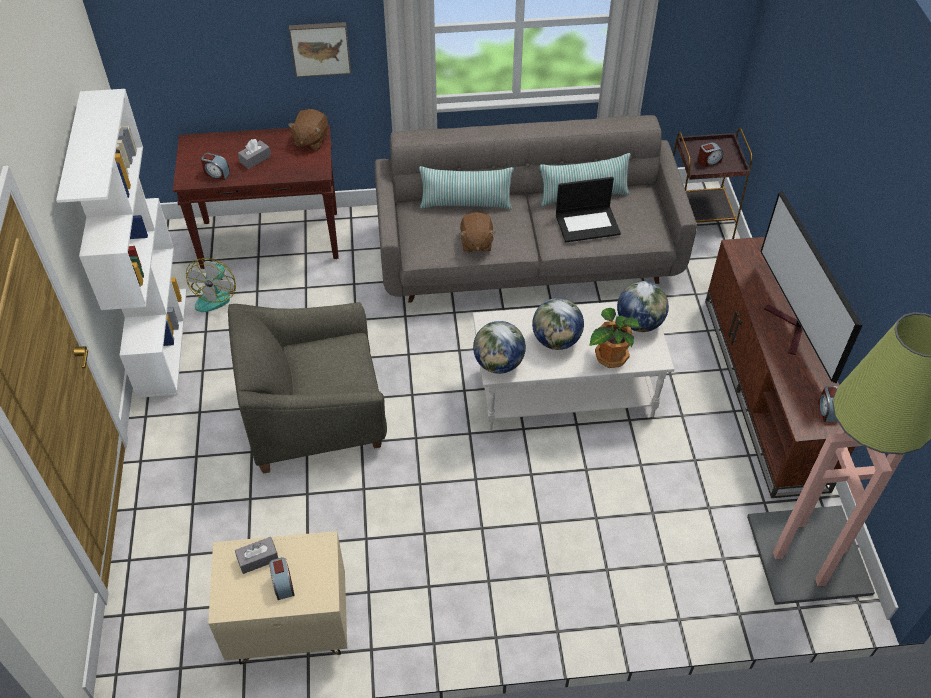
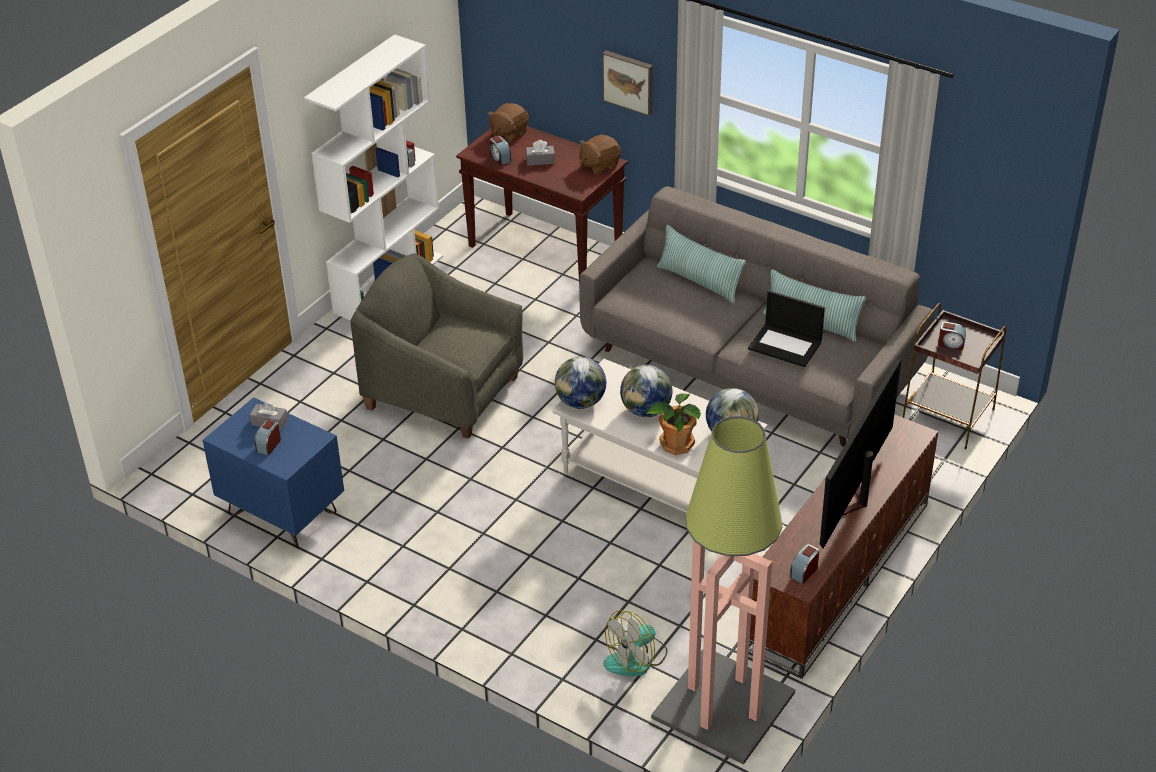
camera: 40 degrees right, 10 degrees down
(216, 294) = (461, 270): fan -> fan (636, 659)
(290, 629) = (282, 514): beige nightstand -> blue nightstand
(476, 243) = (672, 314): brown plush toy -> brown plush toy (508, 133)

